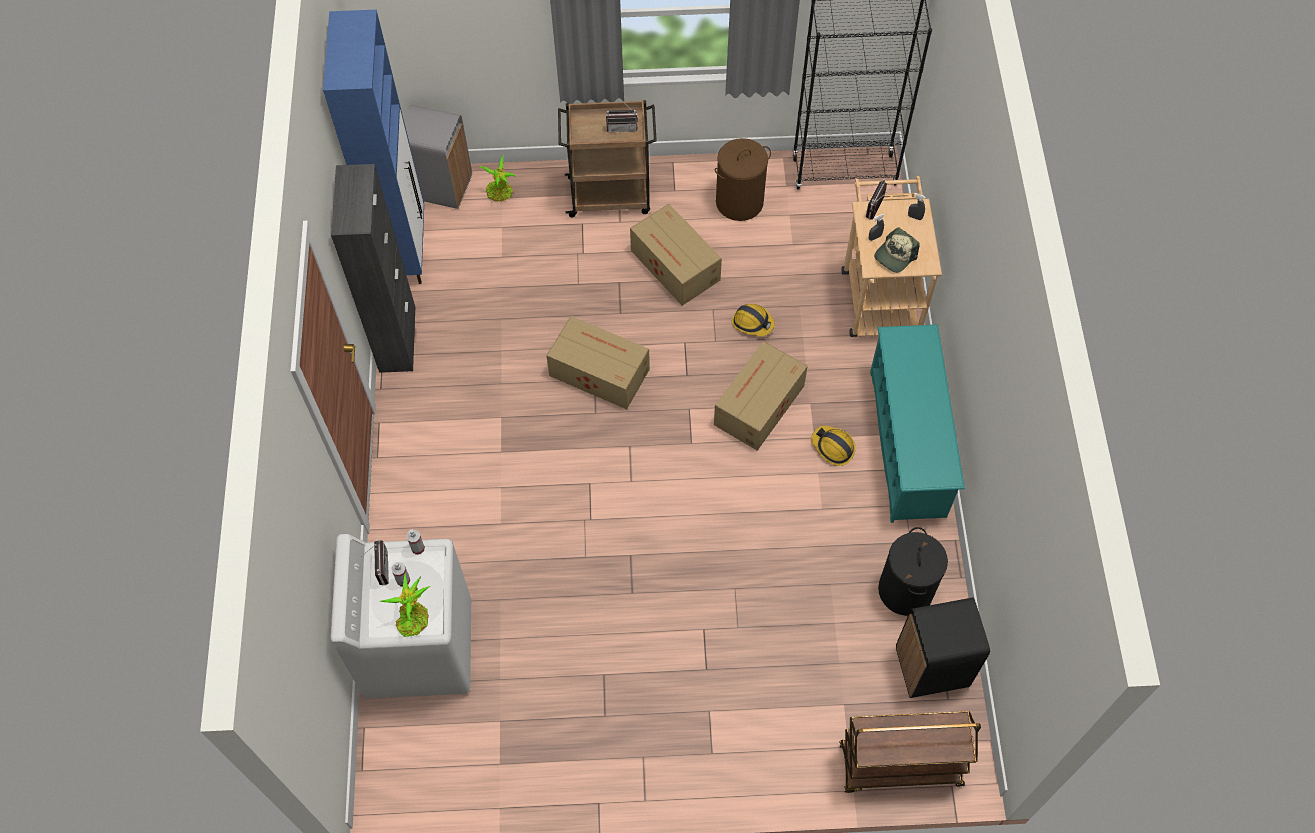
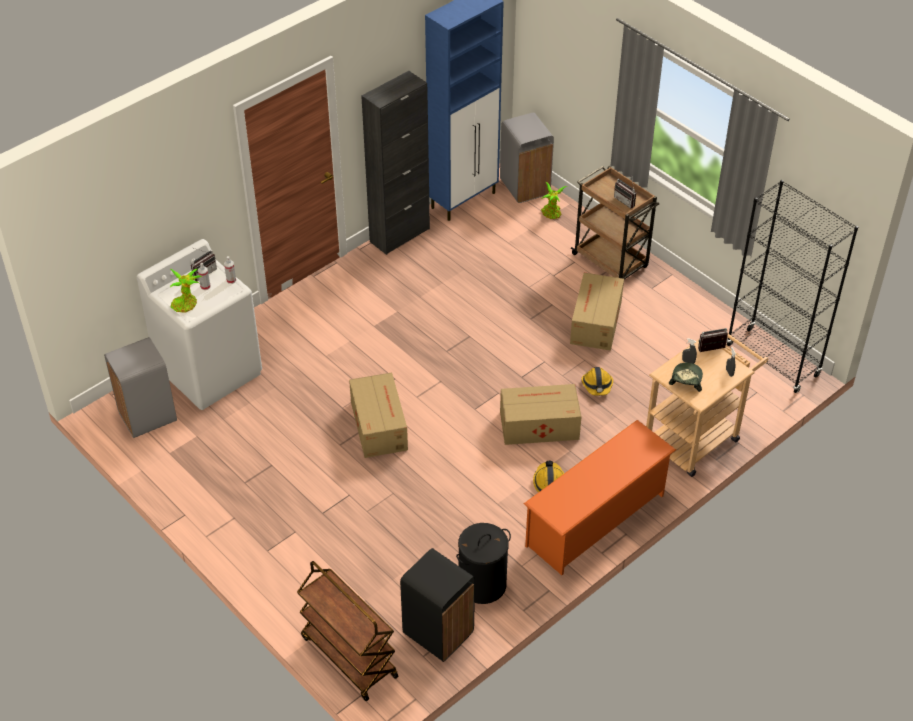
camera: 50 degrees right, 15 degrees down
(427, 753) = (147, 416): none -> grey trash can
(598, 371) = (477, 334): cardboard box -> cardboard box (379, 425)
(739, 202) = (681, 323): brown laundry basket -> none
(895, 255) = (686, 380): cap -> cap turned 105 degrees clockwise
(907, 443) = (596, 520): turquoise shoe rack -> orange shoe rack

